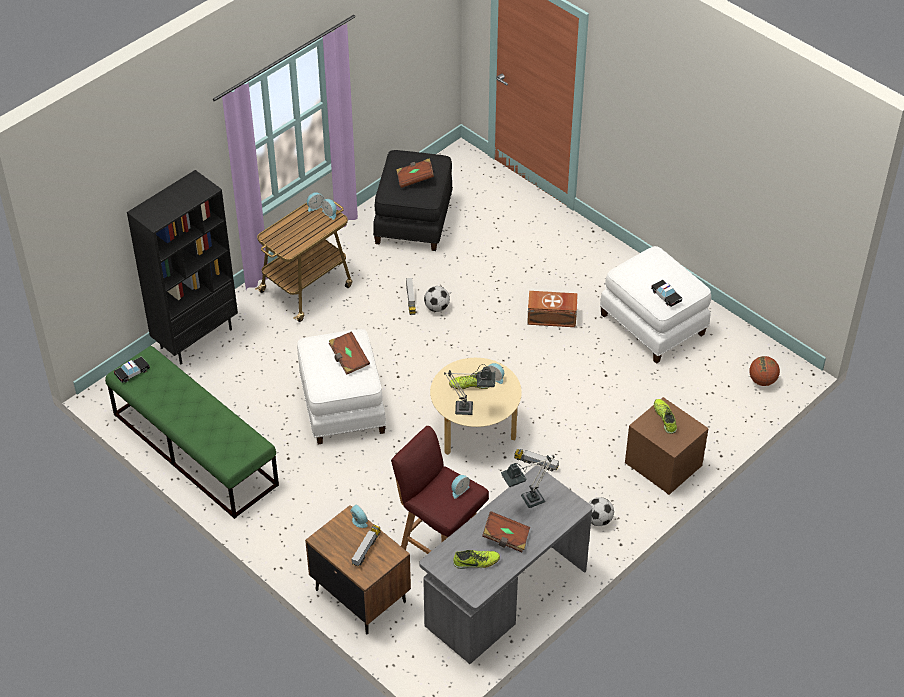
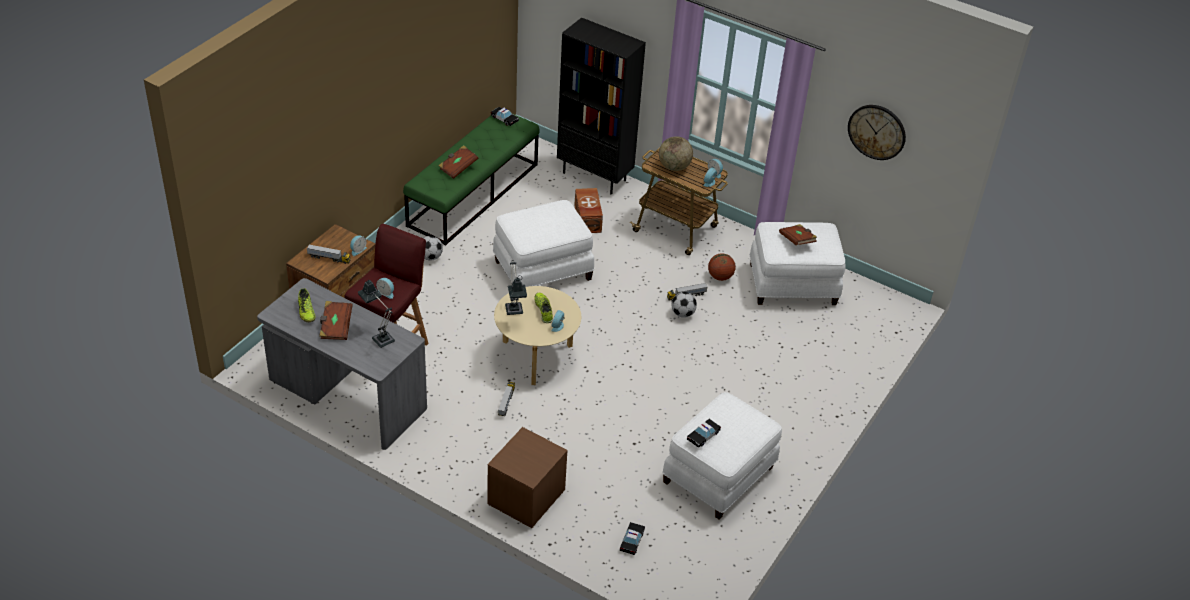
camera: 75 degrees right, 5 degrees down
(296, 235) = (674, 167): none -> globe
(348, 359) = (549, 228): brown book -> brown book (458, 168)
(395, 44) = (877, 131): none -> wall clock
(414, 220) = (792, 285): black ottoman -> white ottoman
(552, 317) = (699, 396): brown storage box -> brown storage box (587, 219)
(598, 520) = (445, 454): football -> football (430, 257)
(665, 418) = (538, 453): shoe -> none
(723, 397) = (632, 541): none -> toy car
(762, 381) = (667, 575): basketball -> basketball (720, 277)

